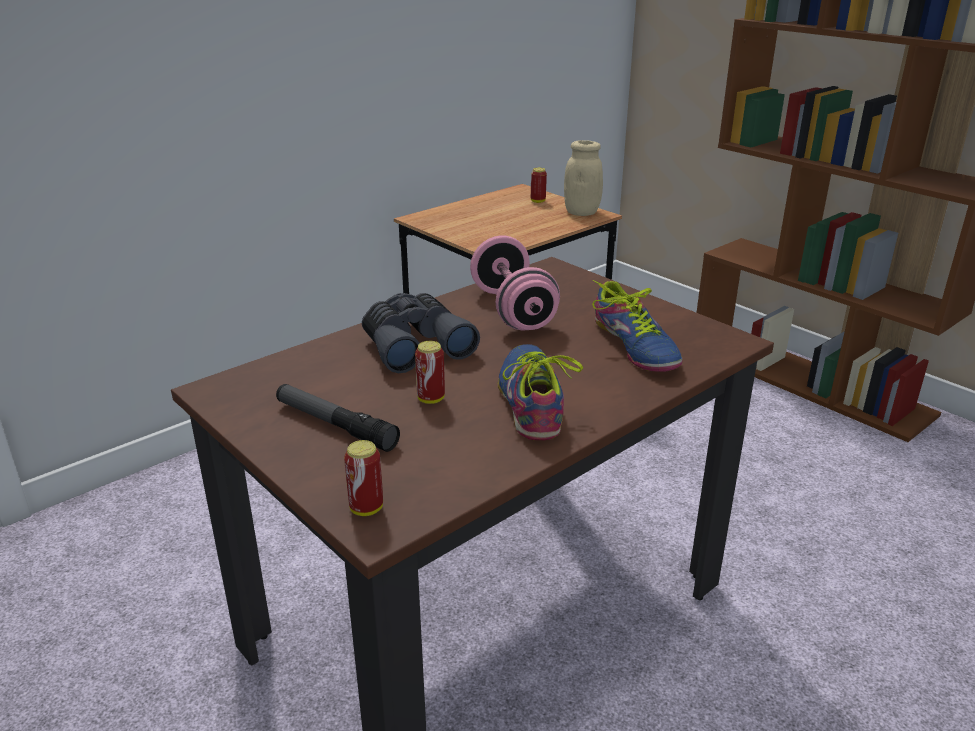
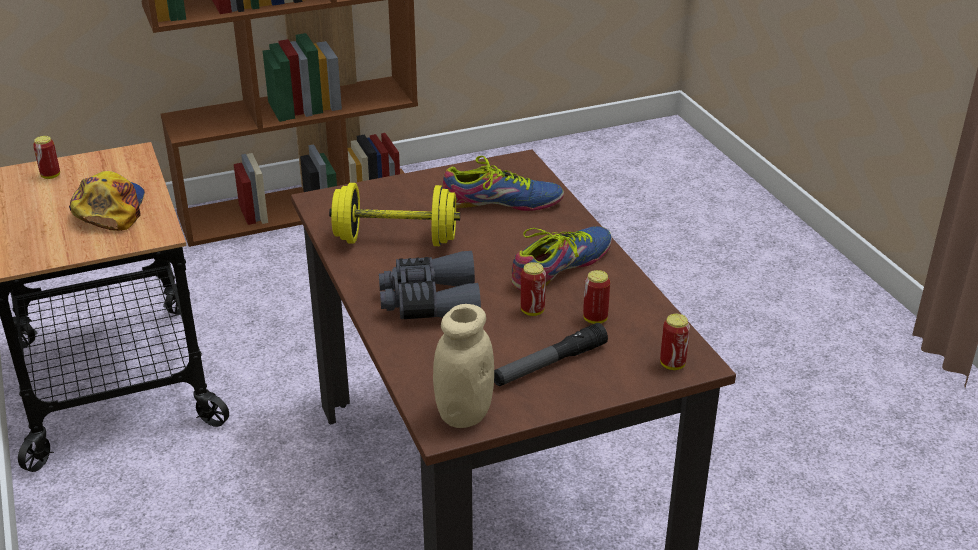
camera: 70 degrees left, 5 degrees up
(436, 439) = (595, 319): none -> can
(512, 226) = (109, 208): none -> cap
(512, 310) = (396, 240): pink dumbbell -> yellow dumbbell
(531, 401) = (560, 267): shoe -> shoe turned 120 degrees clockwise
(581, 212) = (117, 160): beige jar -> beige jar (464, 414)

